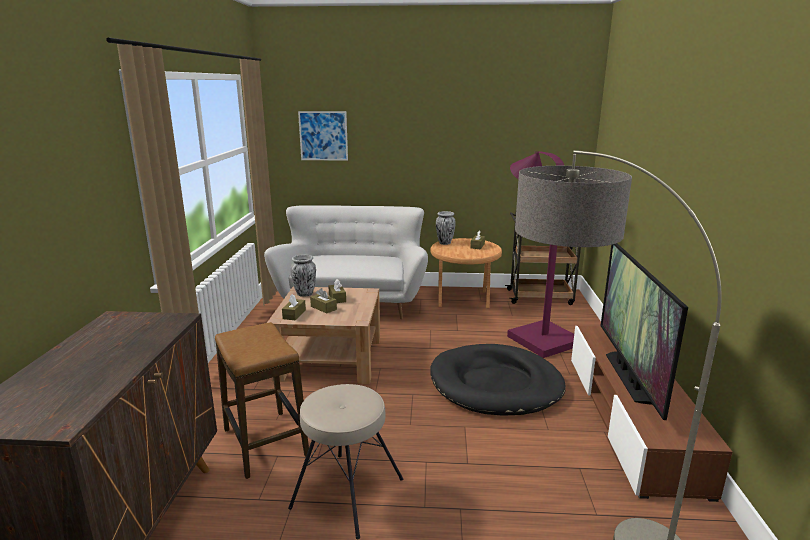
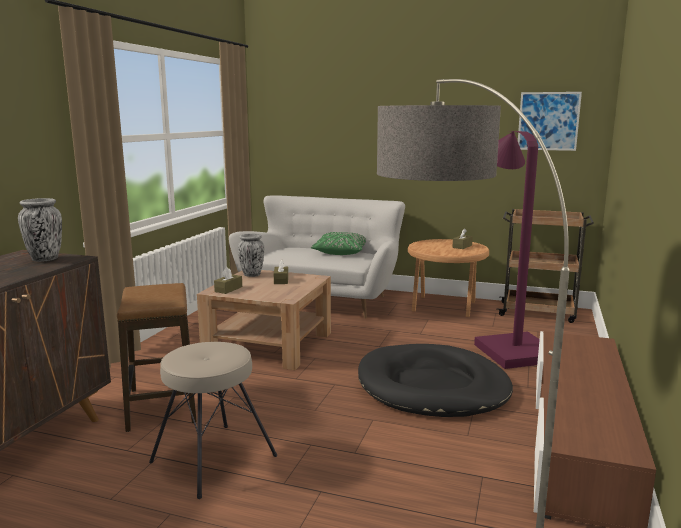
camera: 15 degrees right, 5 degrees down
(323, 136) = (308, 124): picture -> picture (548, 121)
(323, 308) = (261, 287): brown tissue box -> none
(368, 258) = (340, 252): none -> green pillow
(444, 243) = (427, 242): vase -> vase (45, 259)
(629, 377) = (571, 383): television -> none

